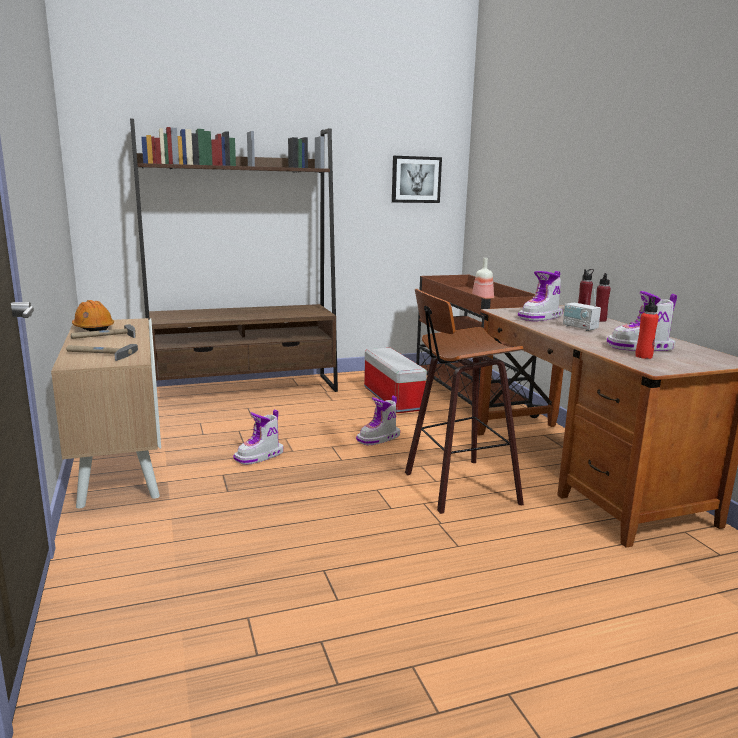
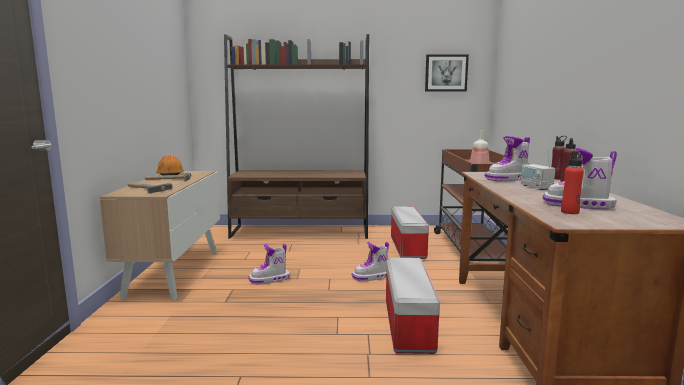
camera: 20 degrees right, 5 degrees down
(456, 487) = (407, 325): stool -> storage box

